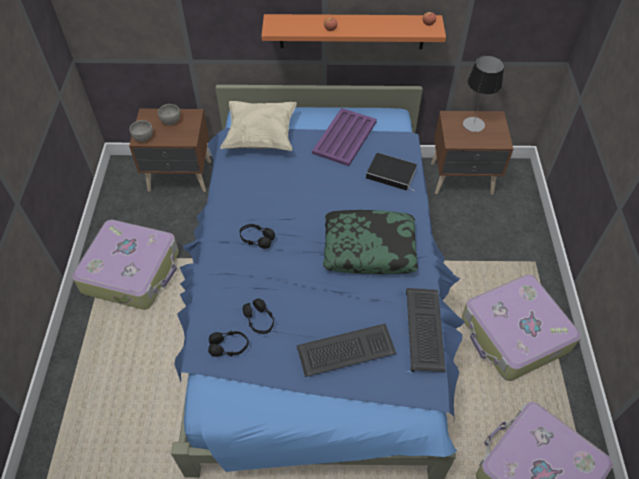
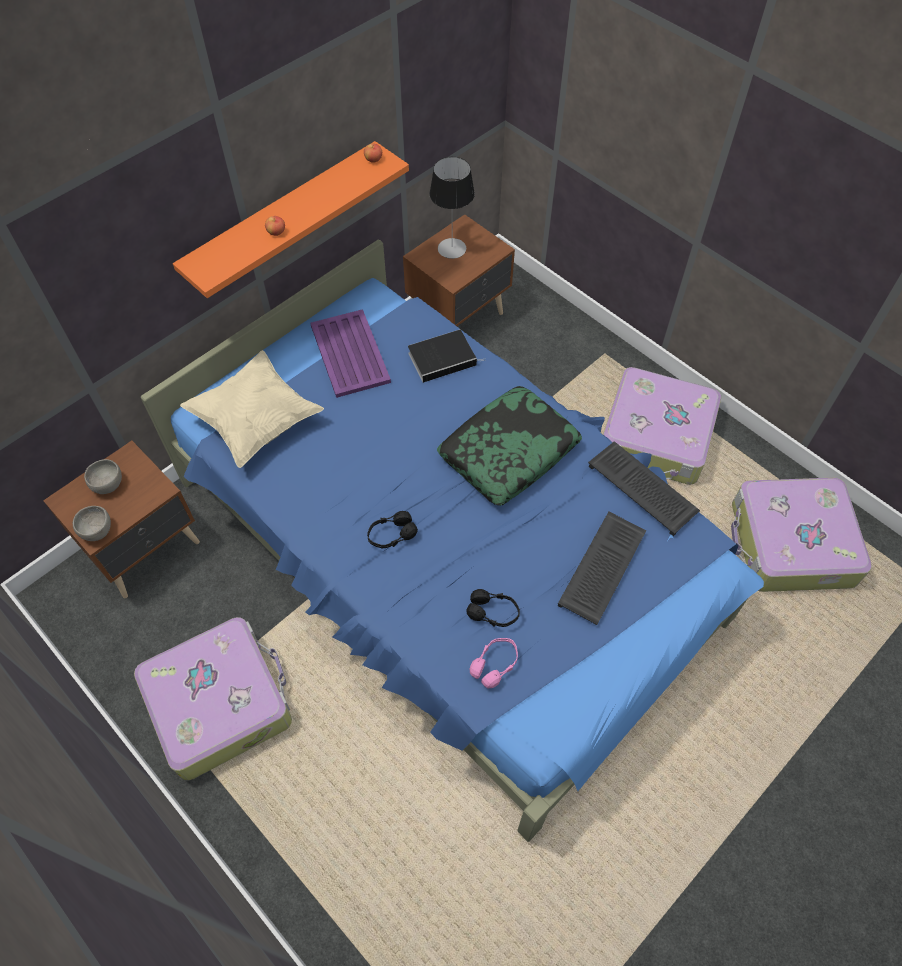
camera: 45 degrees left, 5 degrees up
(229, 347) = (495, 664): black headphones -> pink headphones

